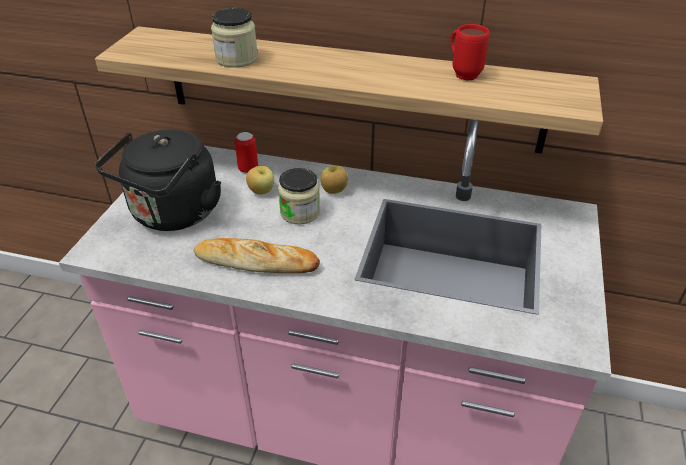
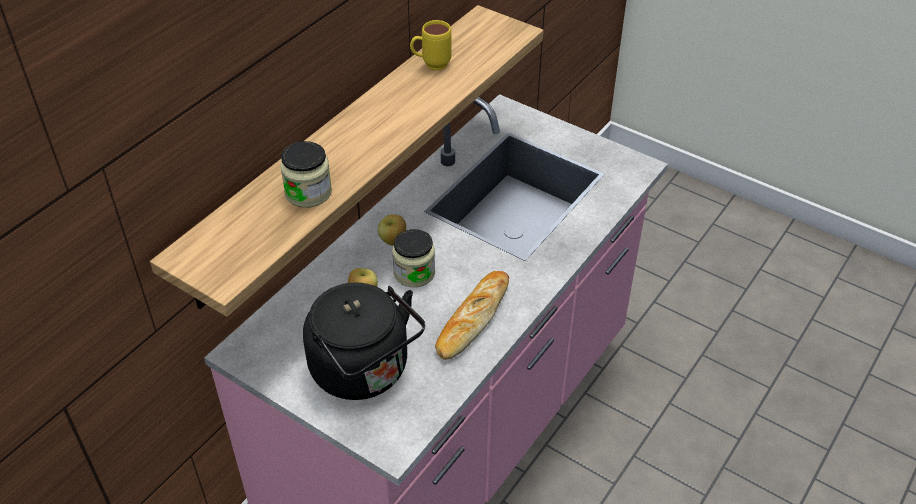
camera: 70 degrees left, 5 degrees up
(248, 169) = (315, 296): can -> none
(462, 73) = (431, 65): red mug -> yellow mug

